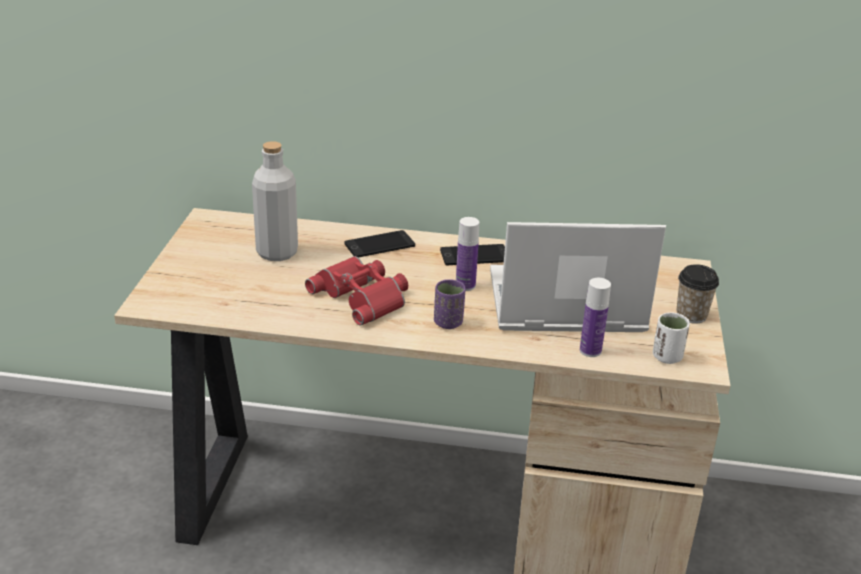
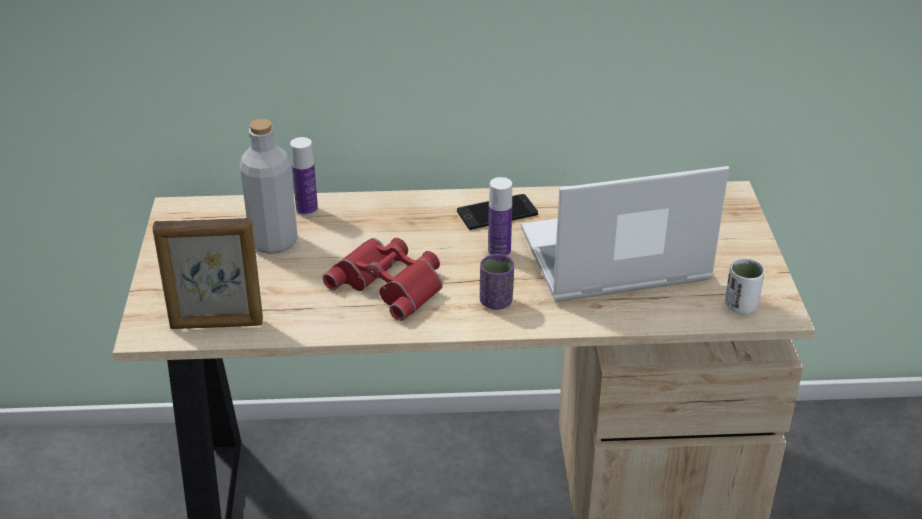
camera: 10 degrees left, 5 degrees up
(206, 306) = (217, 324): none -> picture frame
(379, 245) = (387, 215): phone -> none
(590, 350) = (658, 311): bottle -> bottle (307, 209)
(691, 315) = (750, 251): cup -> none

